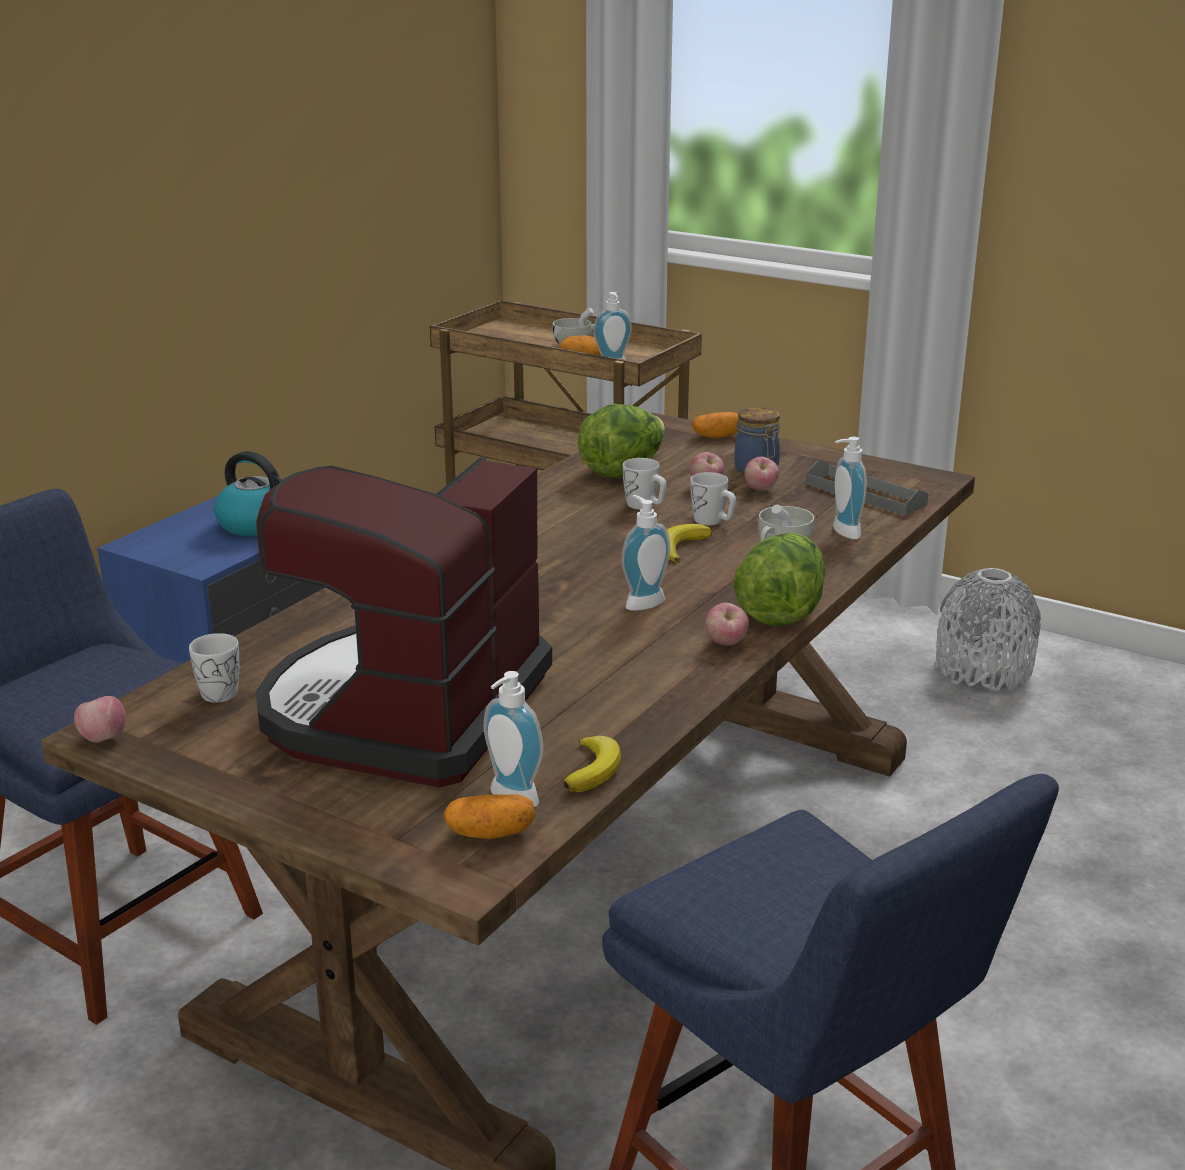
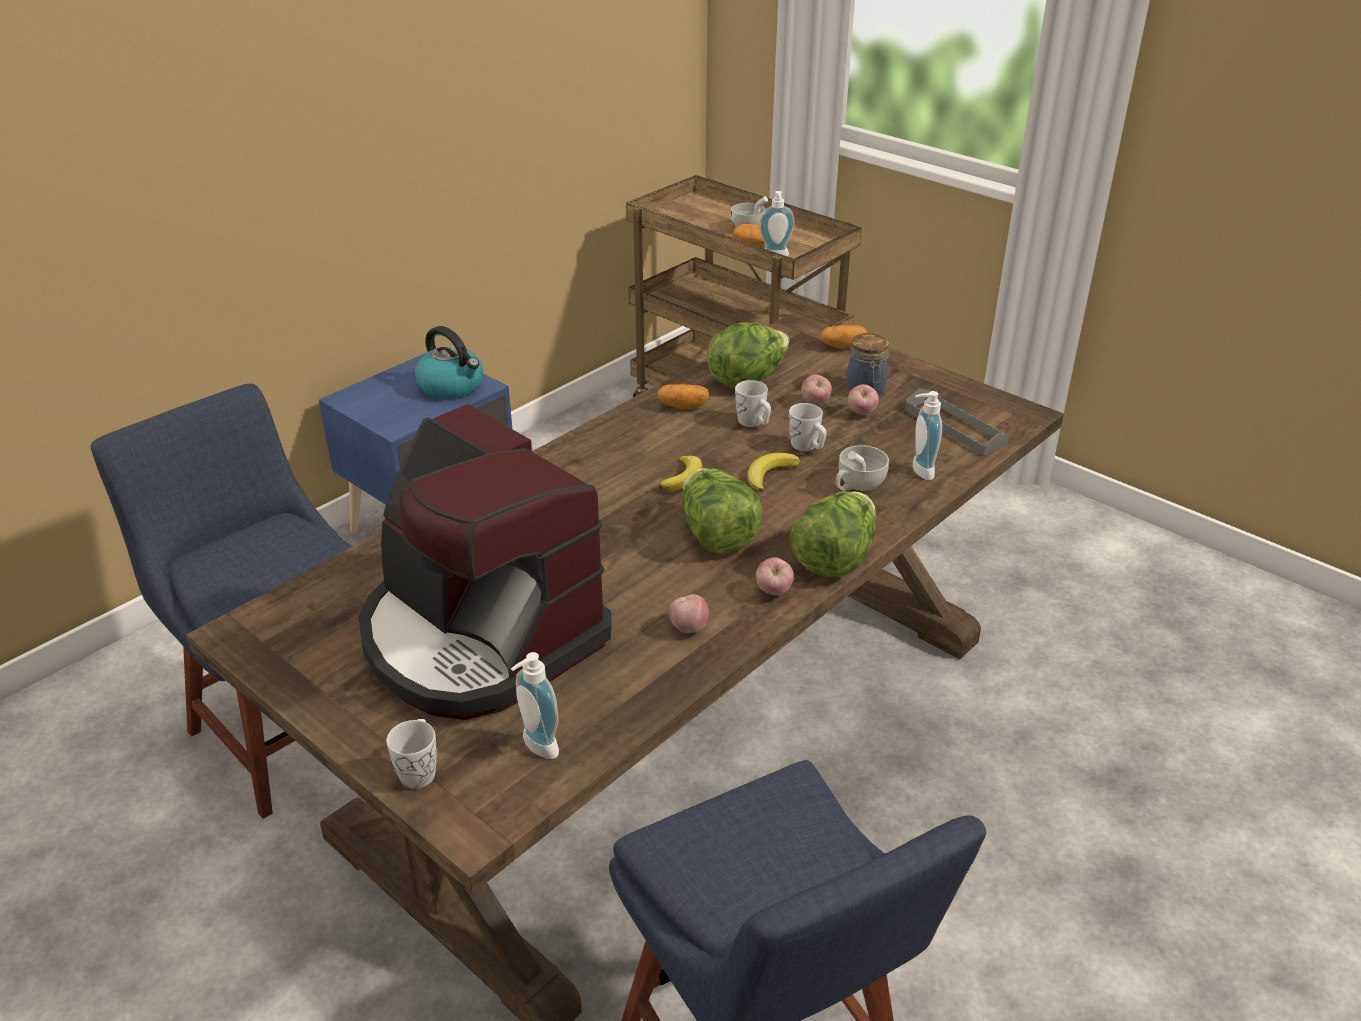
camera: 10 degrees right, 10 degrees up
(103, 739) = (233, 639): apple -> apple (688, 628)
(220, 690) = (339, 597): white mug -> white mug (419, 770)
(404, 711) = (479, 638): coffee machine -> coffee machine turned 75 degrees counterclockwise
(490, 834) = (508, 783): potato -> potato (683, 406)
(594, 769) = (616, 722): banana -> banana (683, 477)
(642, 602) = (716, 535): soap dispenser -> lettuce
(983, 669) = (1073, 556): grey vase -> none

